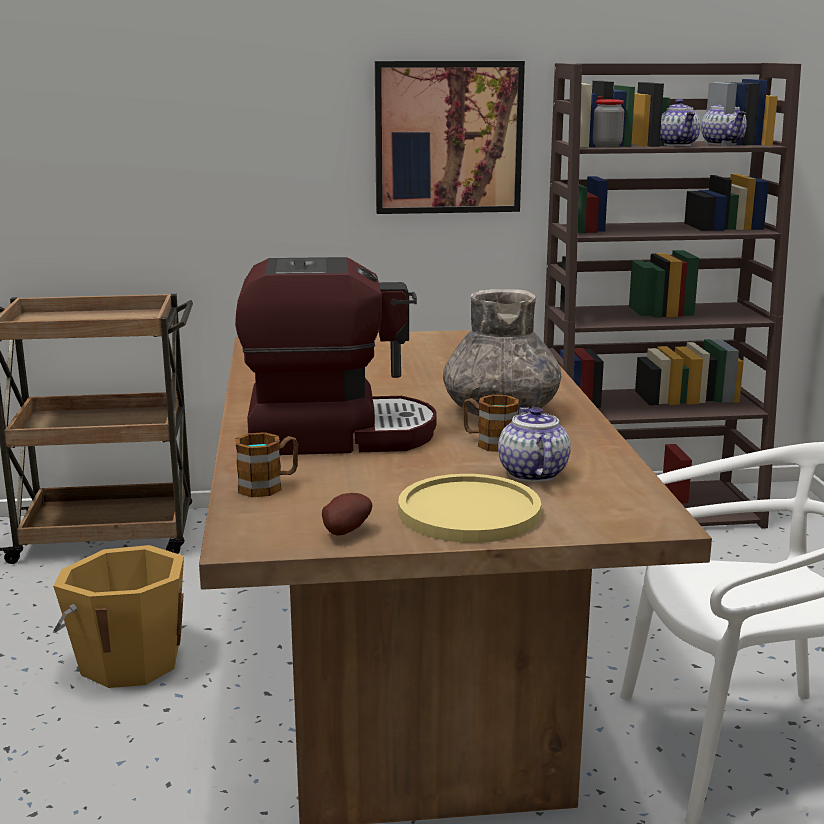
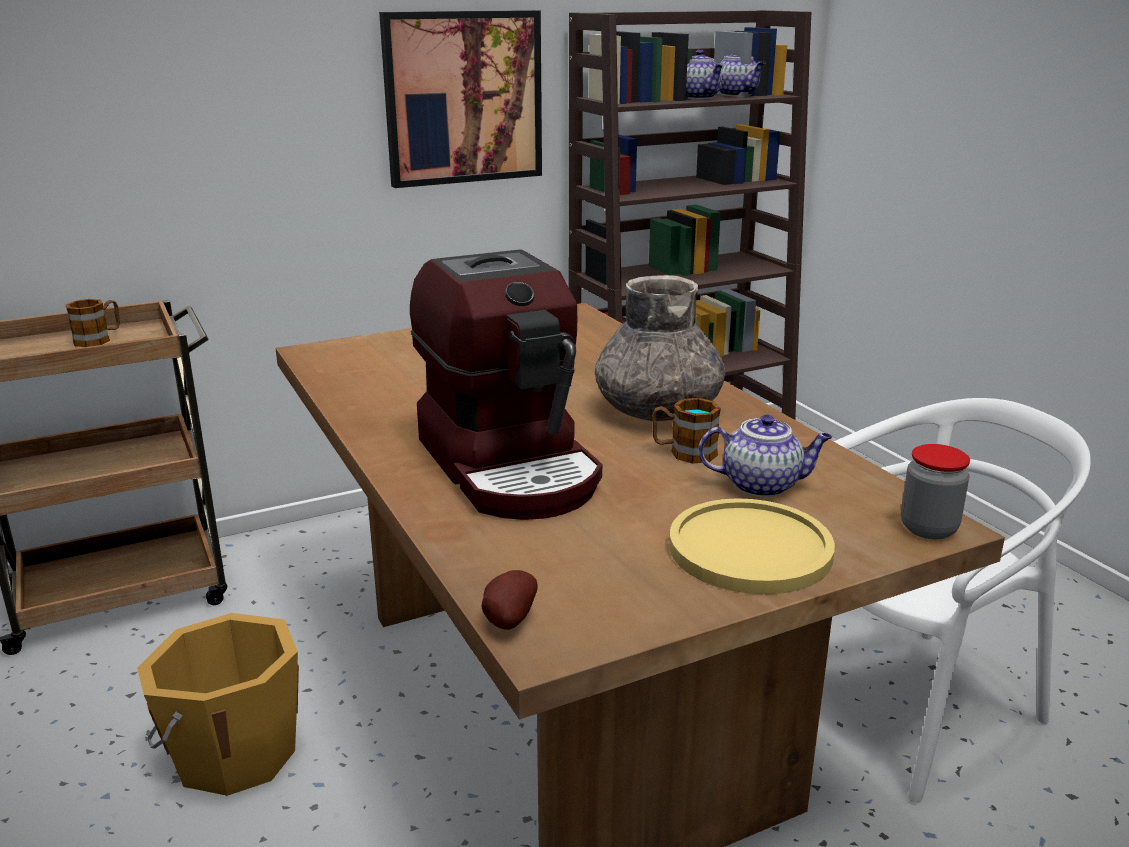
camera: 20 degrees left, 5 degrees up
(269, 486) = (500, 554): mug -> mug (99, 339)
(336, 434) = (511, 466): coffee machine -> coffee machine turned 90 degrees clockwise
(344, 532) = (645, 605): potato -> potato (507, 620)
(531, 473) = (762, 485): teapot -> teapot turned 120 degrees clockwise
(606, 146) = (636, 102): jar -> jar (928, 528)

